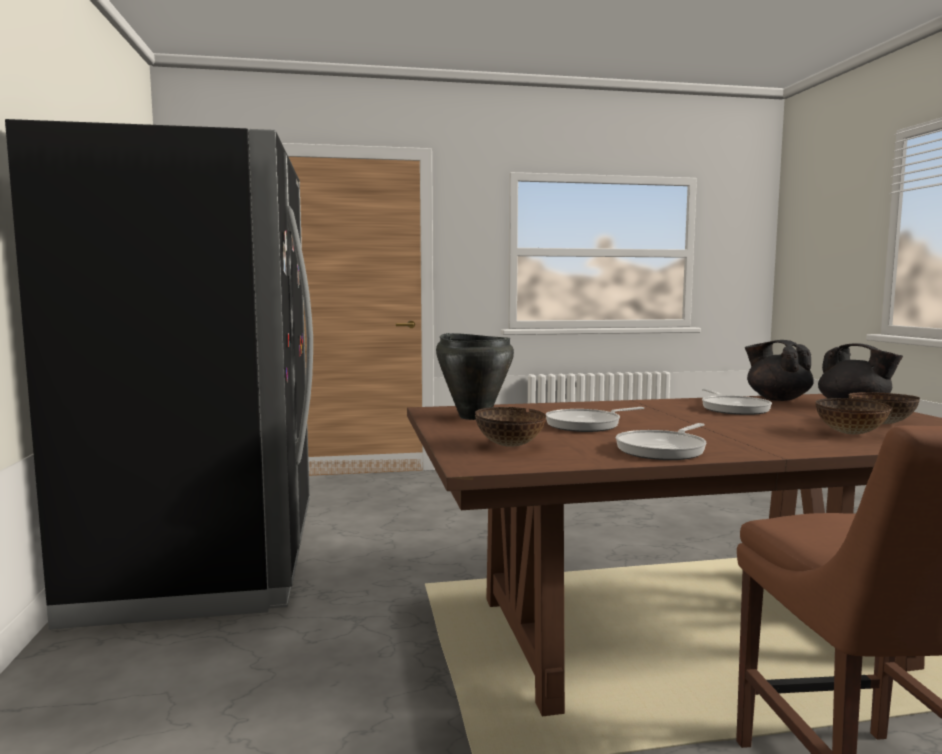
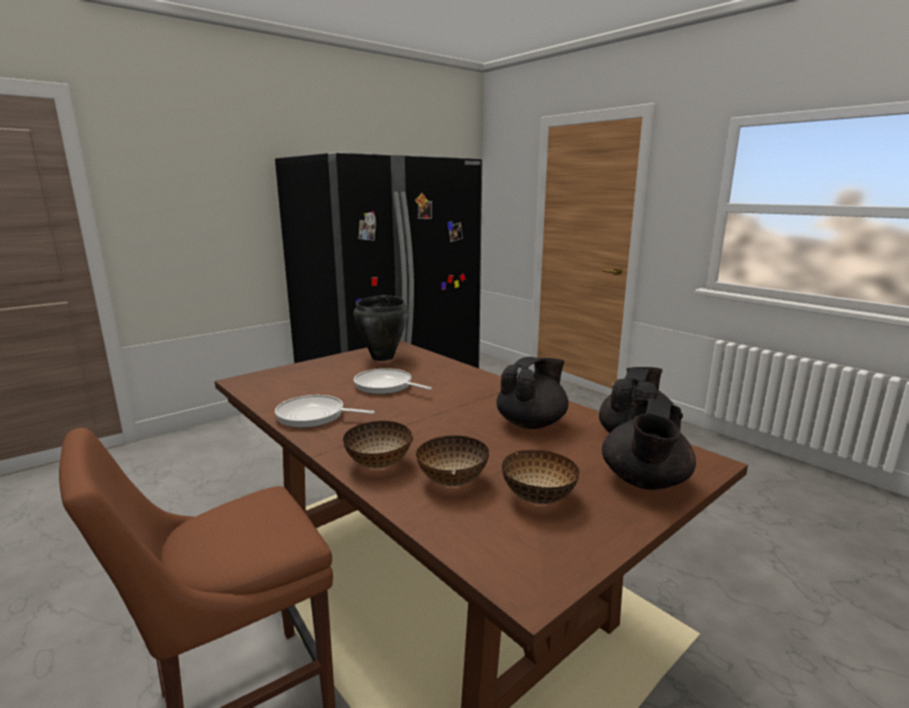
camera: 60 degrees right, 10 degrees up
(510, 446) = (298, 379): bowl -> bowl (378, 464)
(733, 408) = (532, 423): frying pan -> black teapot

